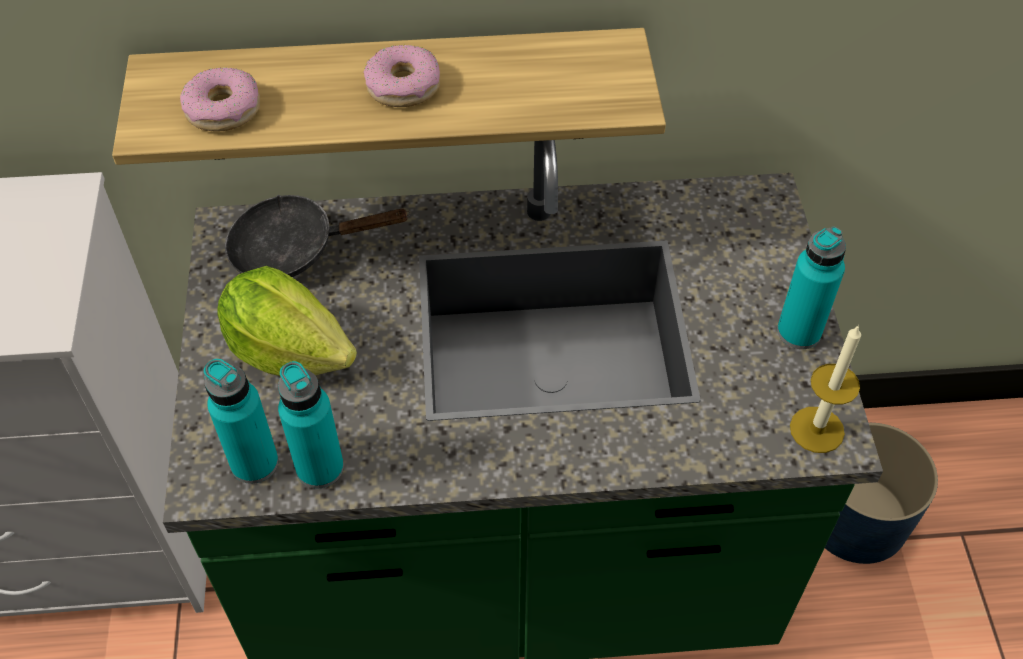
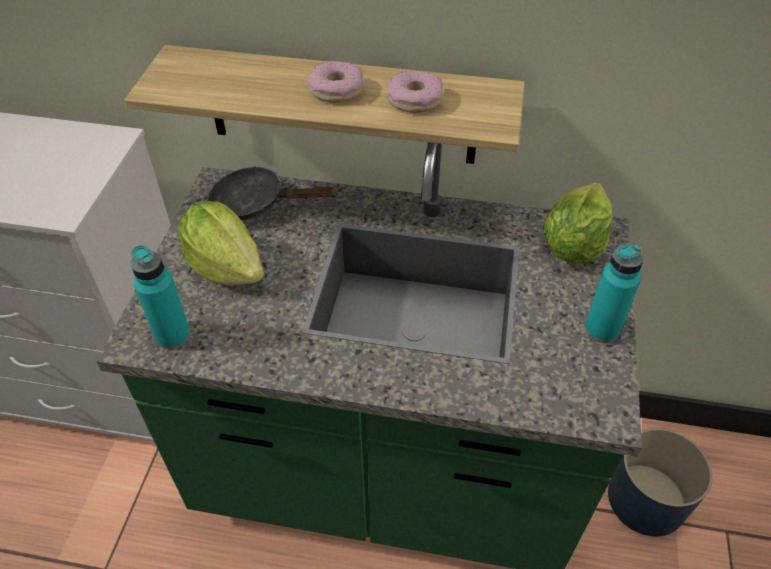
camera: 15 degrees right, 5 degrees down
(223, 109) = (208, 84): donut -> donut (415, 99)
(320, 467) = (215, 348): turquoise bottle -> none
(733, 223) = (573, 244): none -> lettuce
(817, 429) = (595, 404): candle -> none

